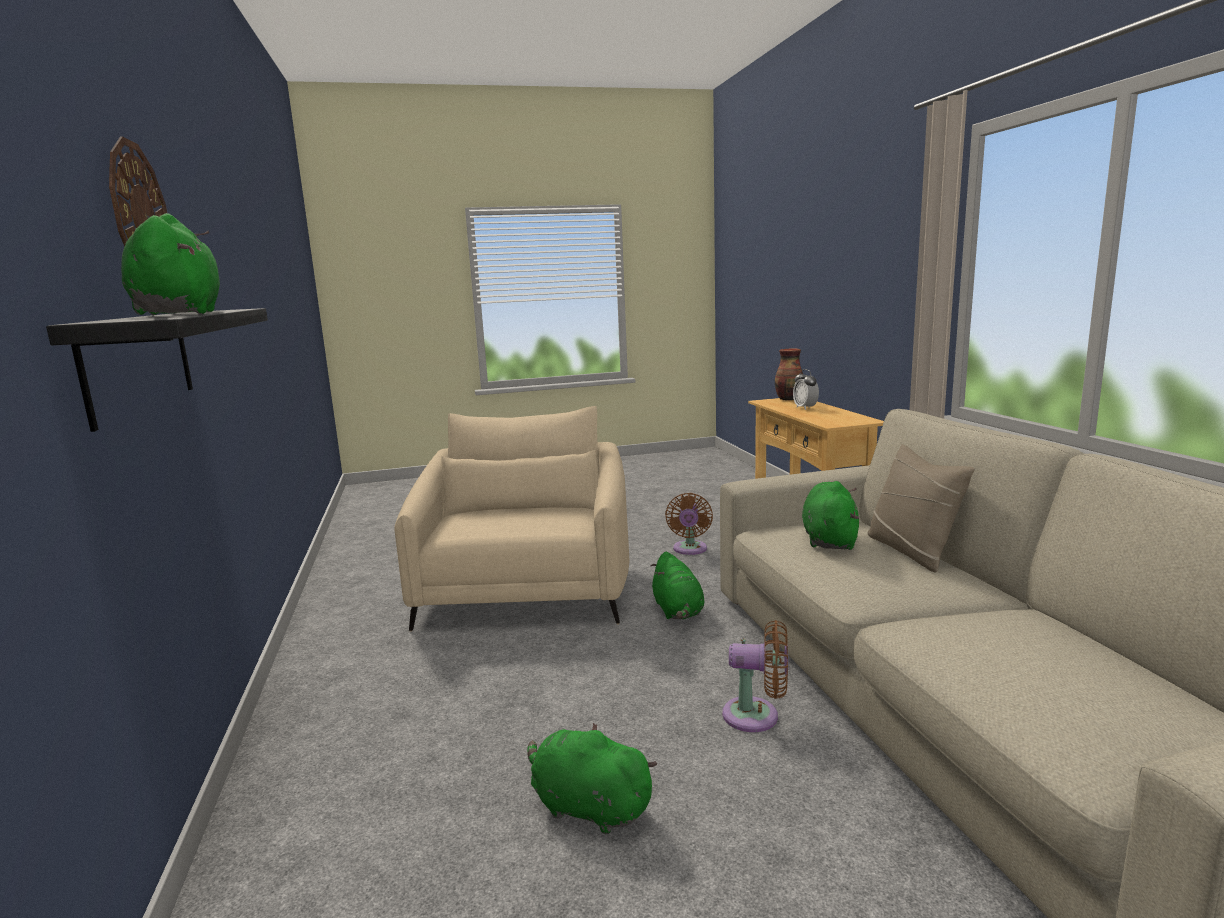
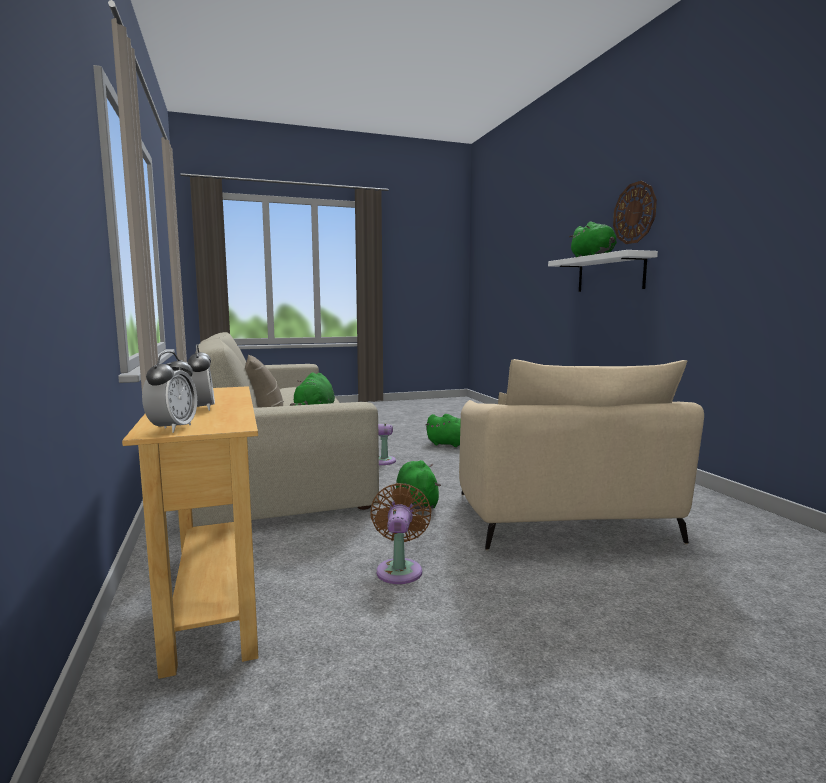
camera: 175 degrees right, 5 degrees down
(140, 362) = (610, 273): black shelf -> white shelf
(789, 399) = (173, 428): vase -> alarm clock

